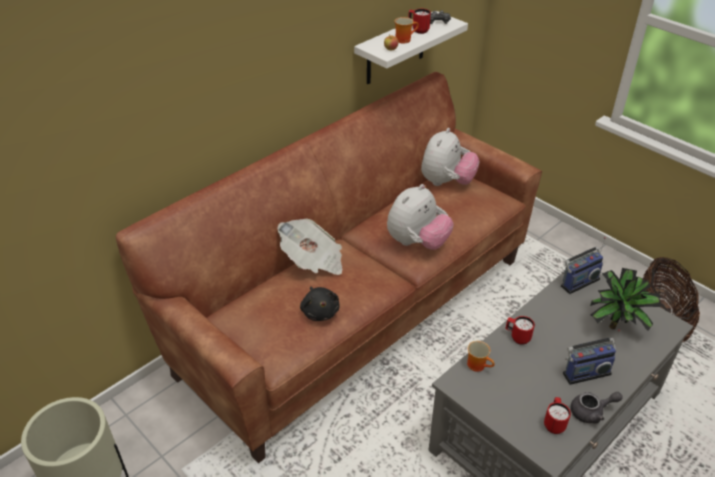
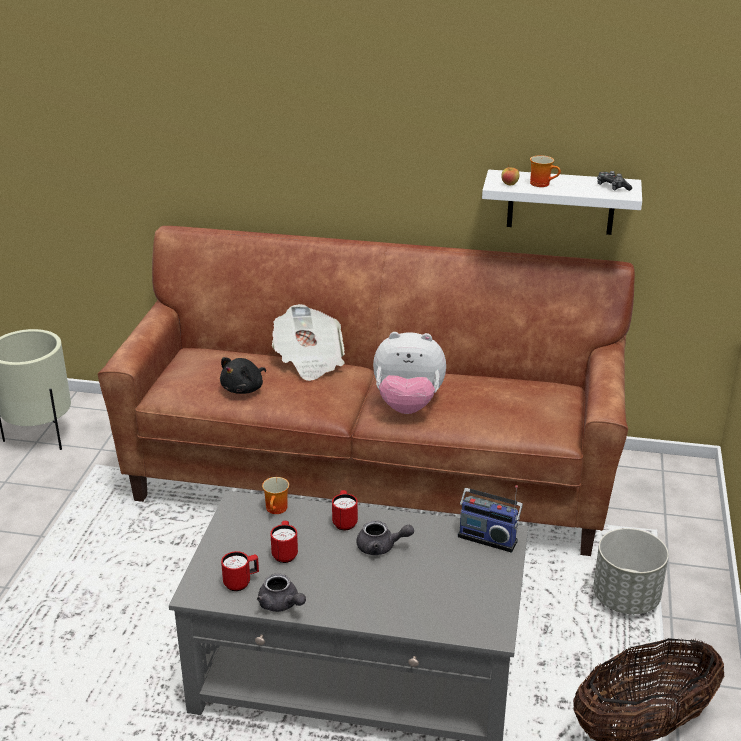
camera: 55 degrees right, 10 degrees down
(418, 30) = (576, 184): red mug -> red mug (285, 553)
(446, 182) = (541, 390): plush toy -> none
(558, 270) = (625, 599): none -> grey planter
(558, 333) = (381, 547): none -> grey teapot
(585, 372) = (339, 584): radio -> none
(616, 326) = (441, 587): potted plant -> none

